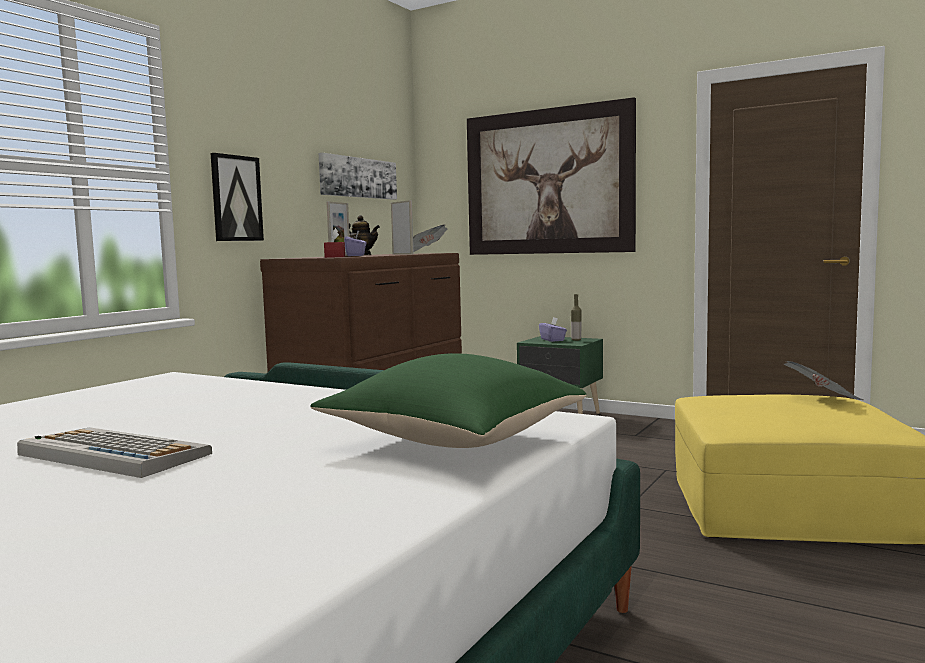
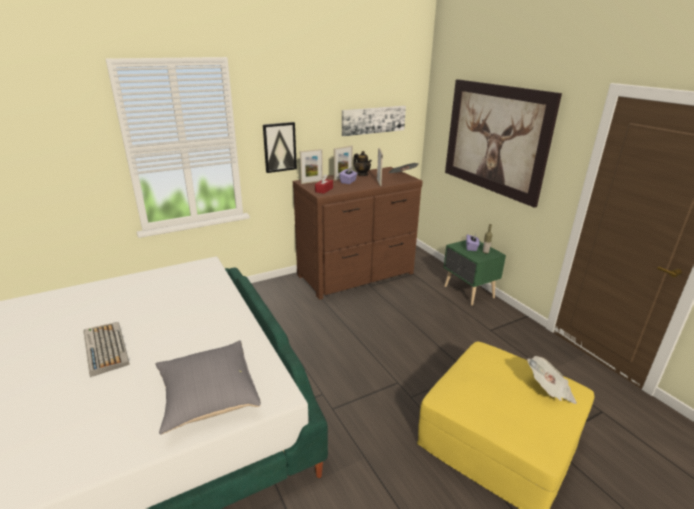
camera: 30 degrees right, 20 degrees up
(297, 257) = (312, 182): none -> picture frame
(449, 442) = (208, 397): green pillow -> grey pillow

